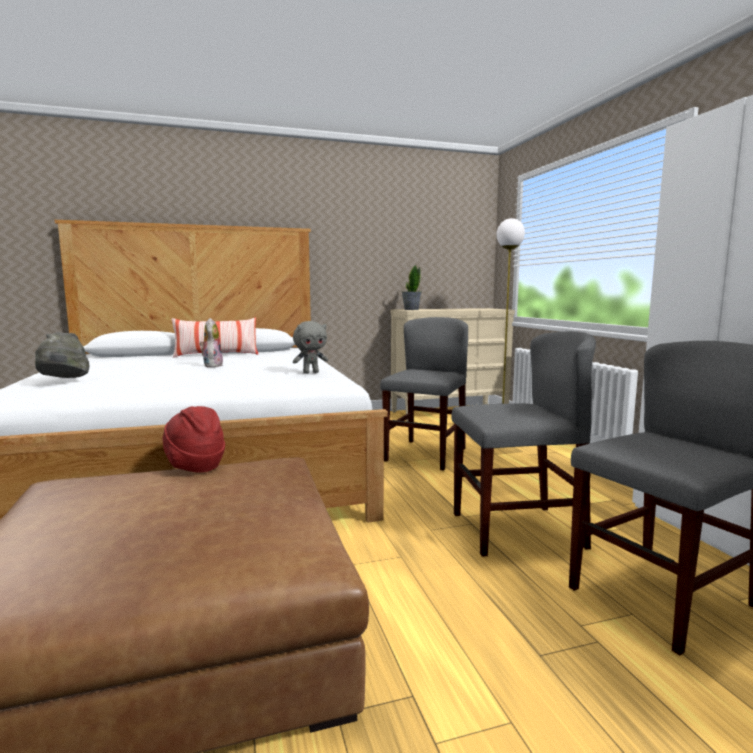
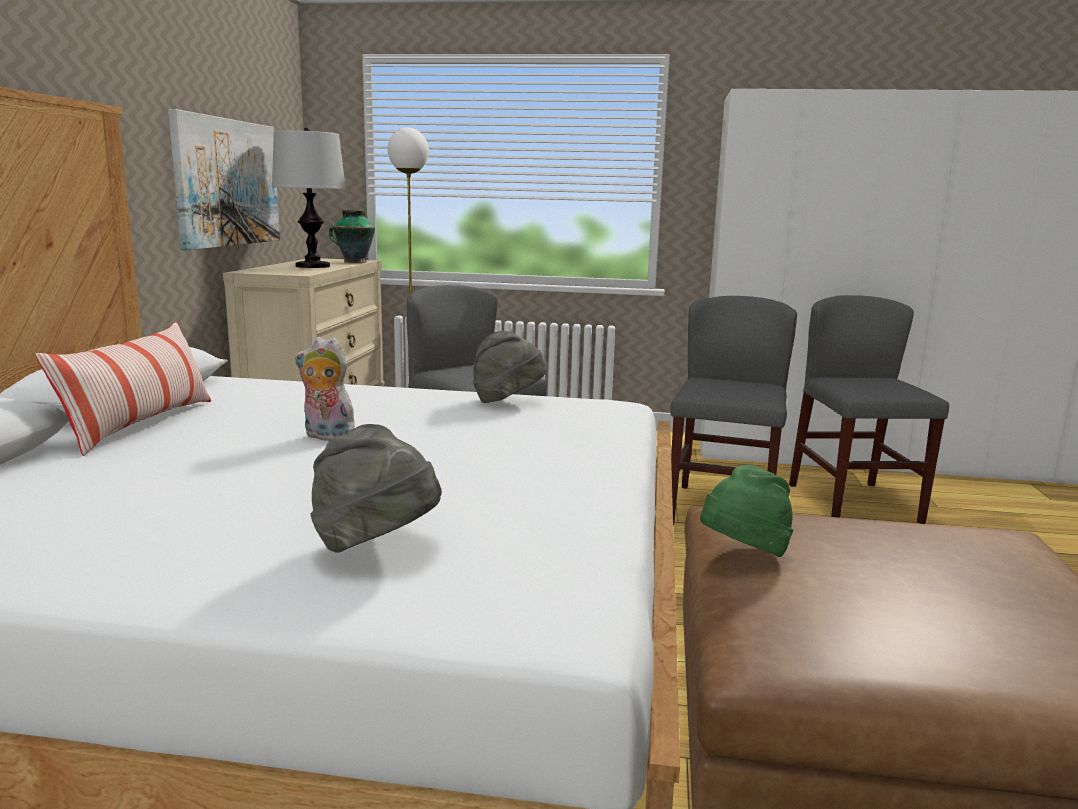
camera: 65 degrees left, 5 degrees up
(194, 466) = (743, 554): red hat -> green hat
(311, 372) = (507, 401): grey plush toy -> grey hat
(405, 262) = (227, 182): none -> picture
(411, 309) = (276, 271): potted plant -> none
(448, 309) = (312, 266): none -> table lamp
(489, 309) = (354, 262): none -> vase

